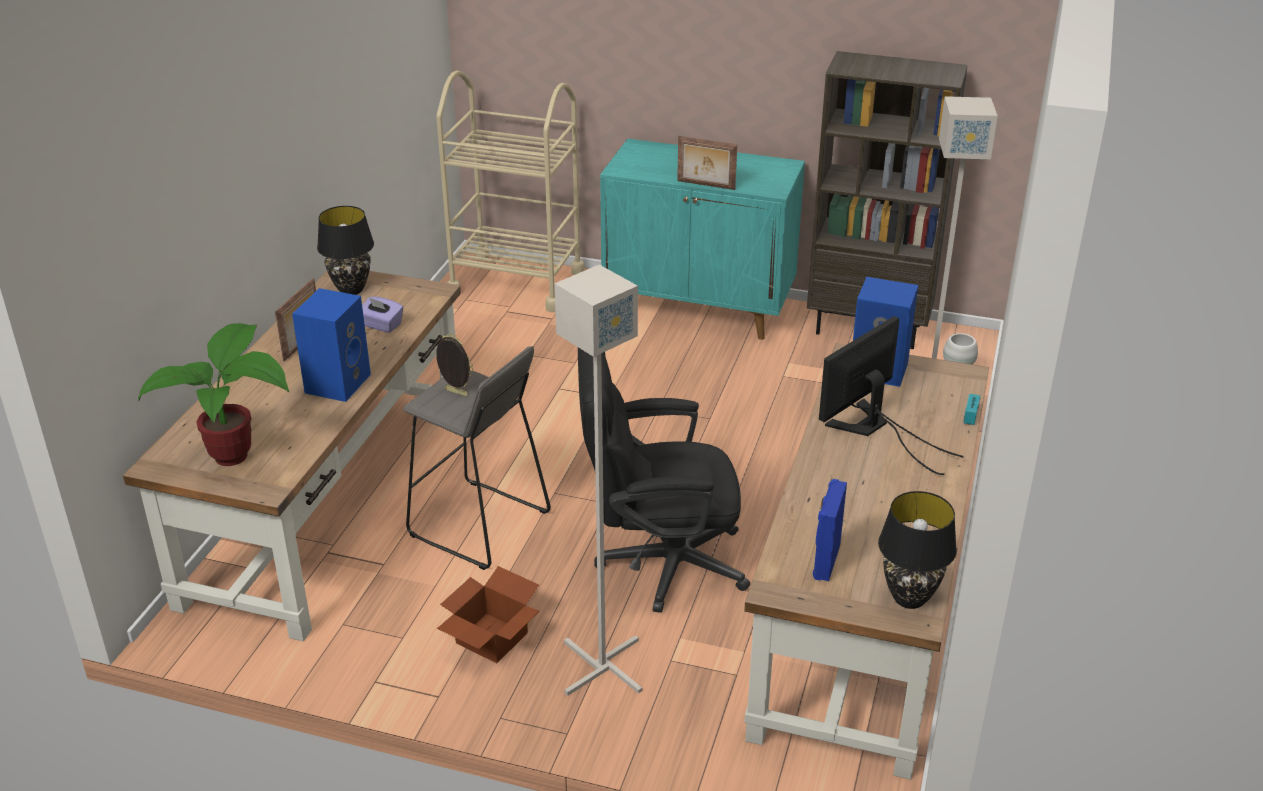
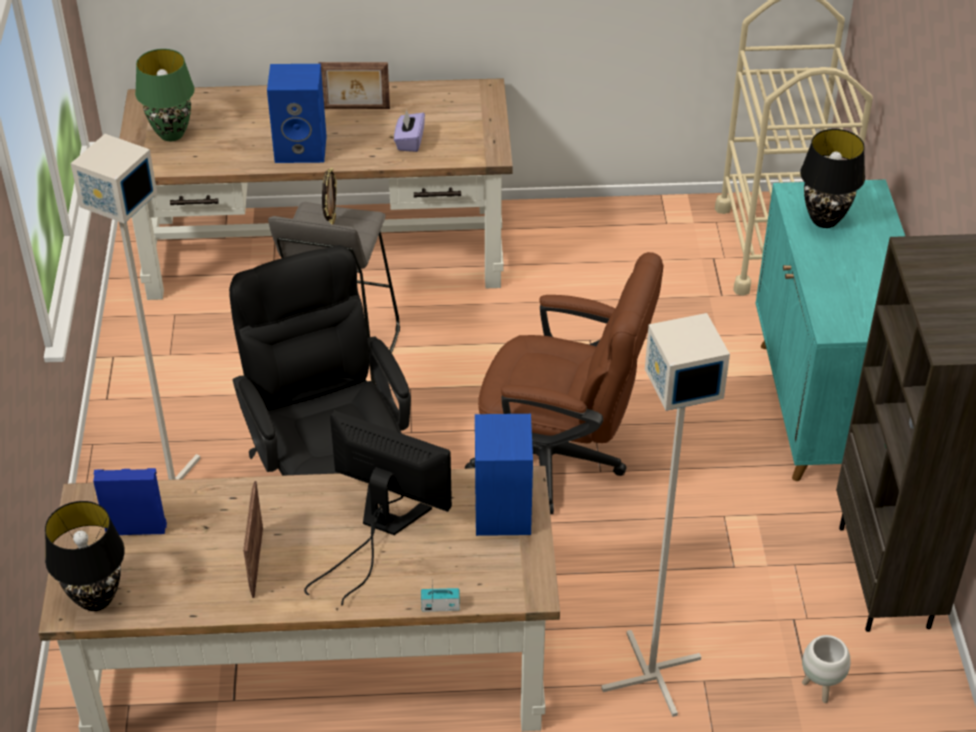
camera: 70 degrees right, 10 degrees up
(238, 457) = (171, 135): potted plant -> green table lamp
(351, 290) = (462, 104): black table lamp -> black table lamp (823, 220)
(489, 638) = (186, 407): cardboard box -> none
(687, 433) = (561, 460): none -> brown office chair
(705, 185) = (803, 269): picture frame -> picture frame (256, 562)

